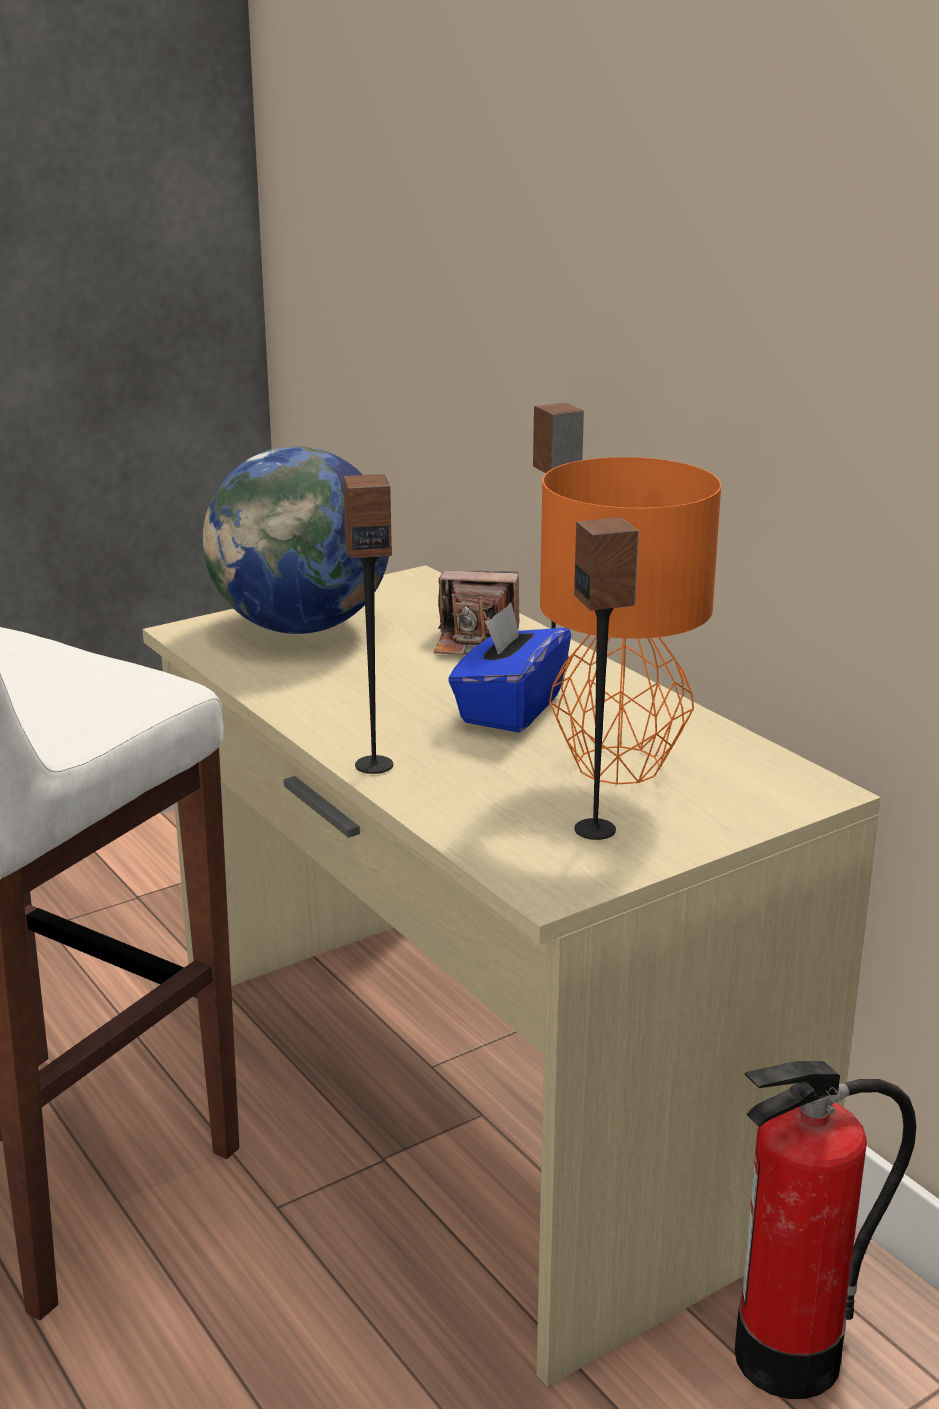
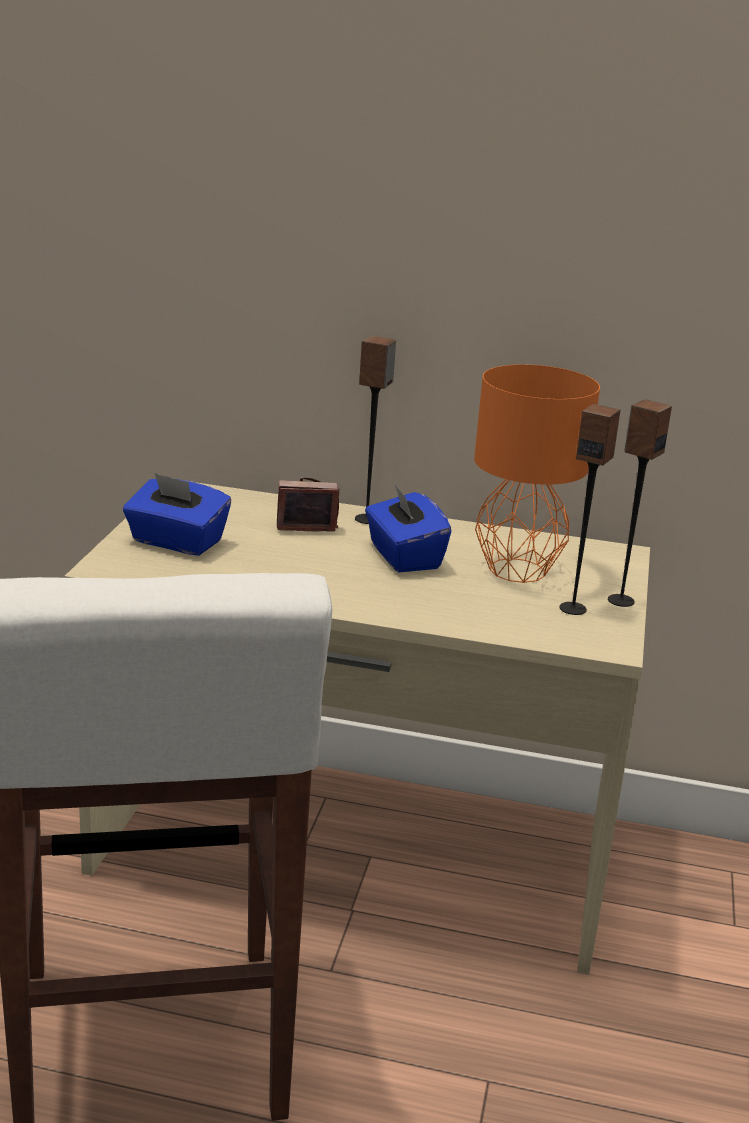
camera: 45 degrees left, 0 degrees up
(301, 627) = (176, 542): globe -> blue tissue box
(374, 765) = (400, 614): speaker -> speaker (620, 600)
(476, 642) = (305, 521): camera -> camera turned 150 degrees counterclockwise
(789, 1357) = (664, 896): fire extinguisher -> none

